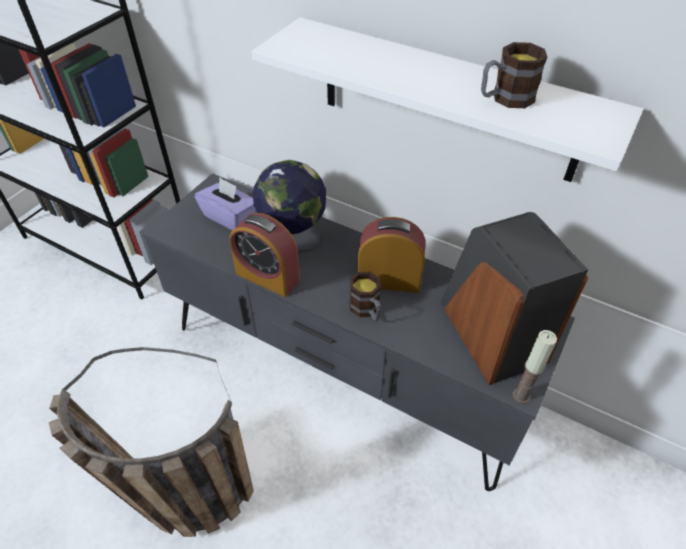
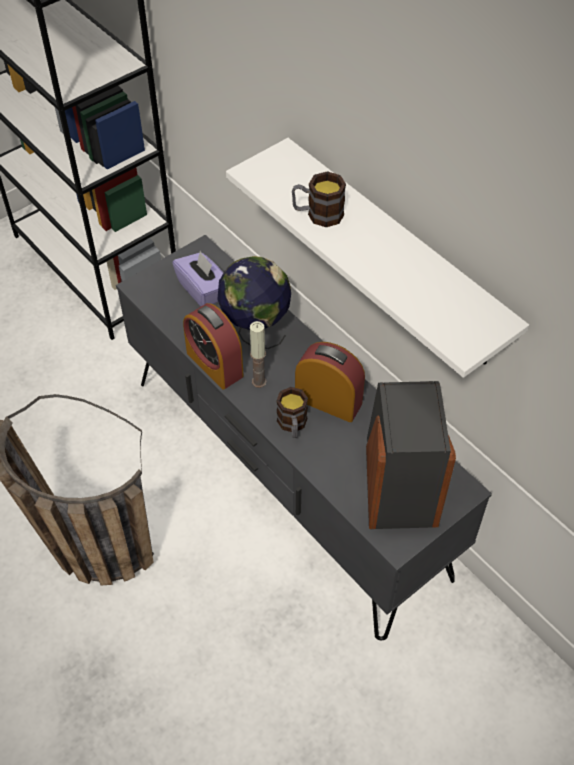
camera: 20 degrees right, 5 degrees up
(505, 99) = (412, 282): mug -> mug (317, 214)
(521, 395) = (394, 547): candle -> candle (259, 381)

